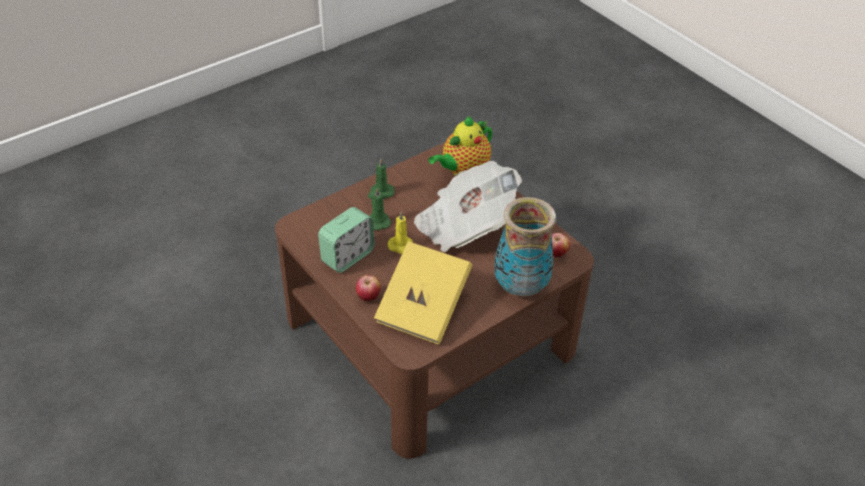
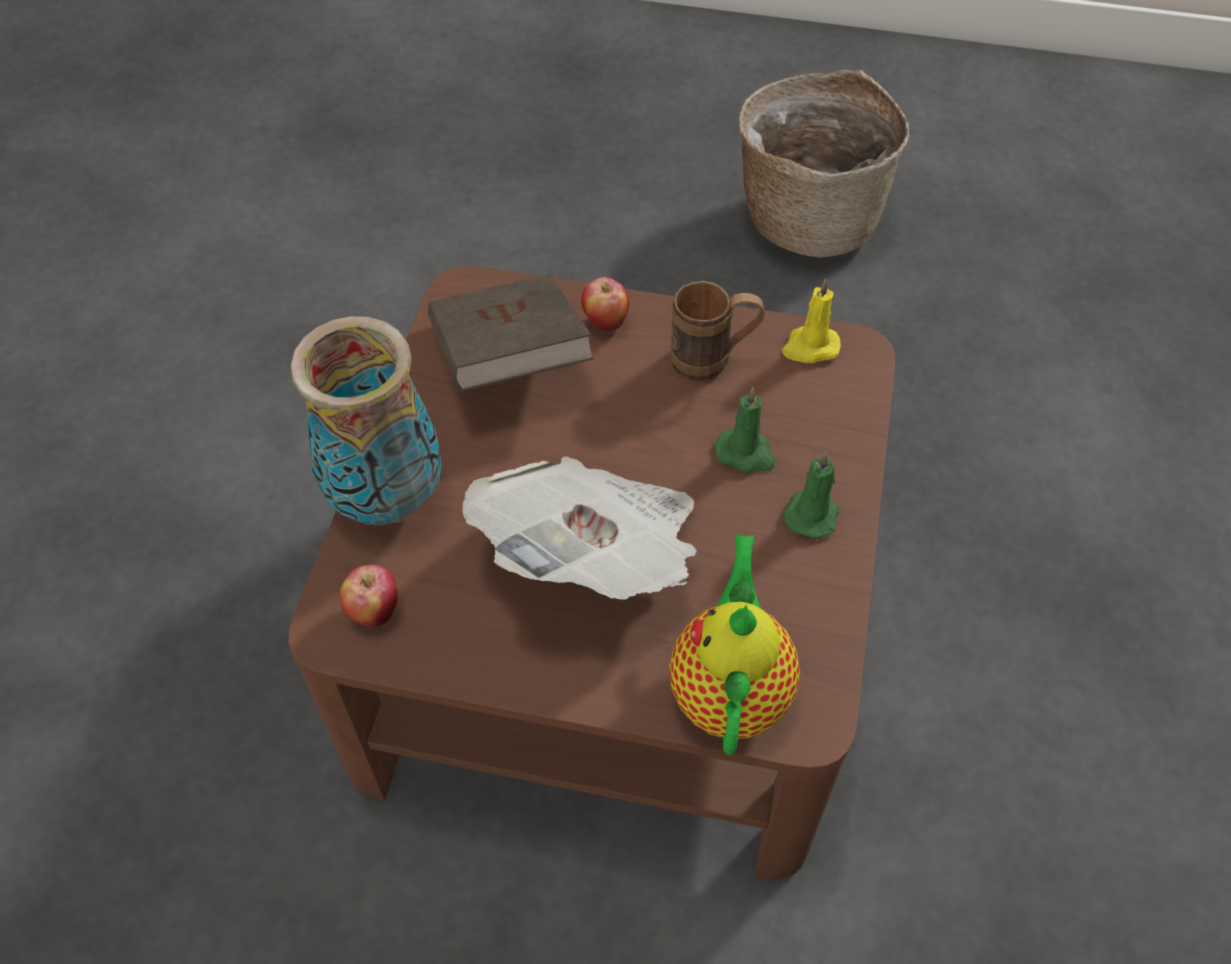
camera: 140 degrees right, 10 degrees up
(104, 455) = (808, 216): none -> basket
(347, 256) = (713, 361): alarm clock -> brown mug
(402, 246) = (653, 436): yellow candle -> yellow candle (810, 347)
(423, 308) = (509, 360): yellow book -> brown book

